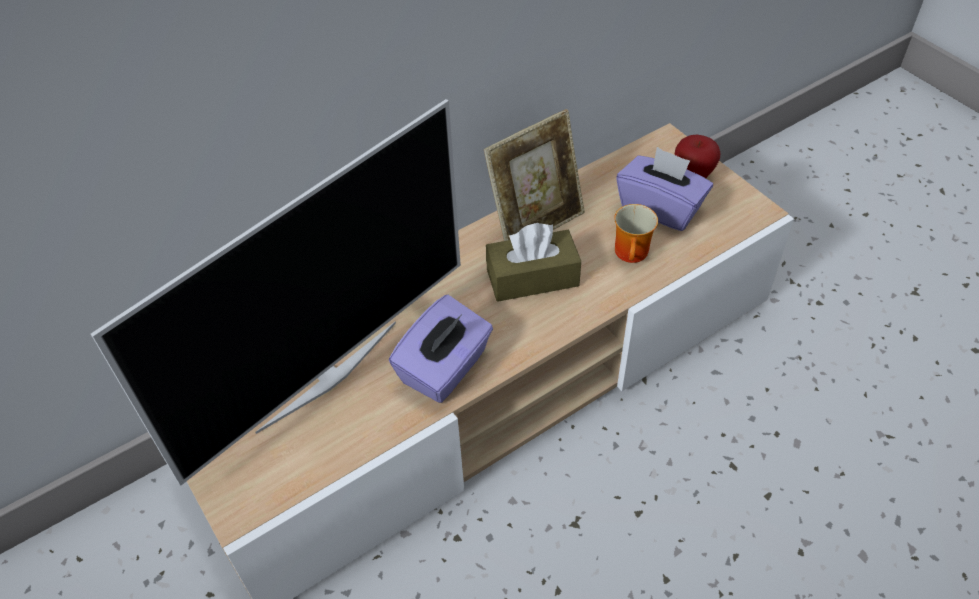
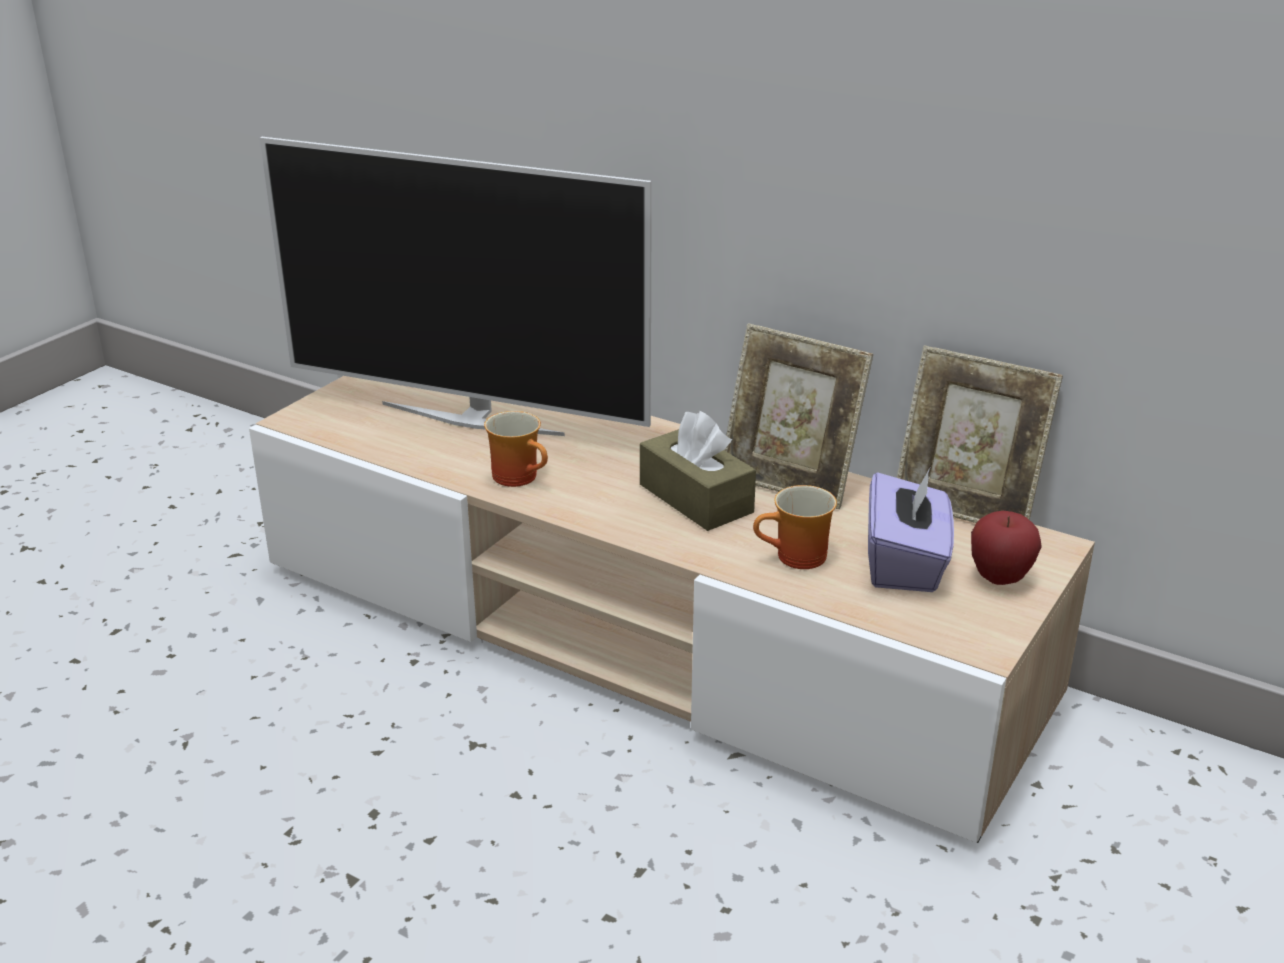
camera: 65 degrees right, 20 degrees down
(445, 368) = (521, 476): purple tissue box -> mug
(609, 157) = (965, 507): none -> picture frame

